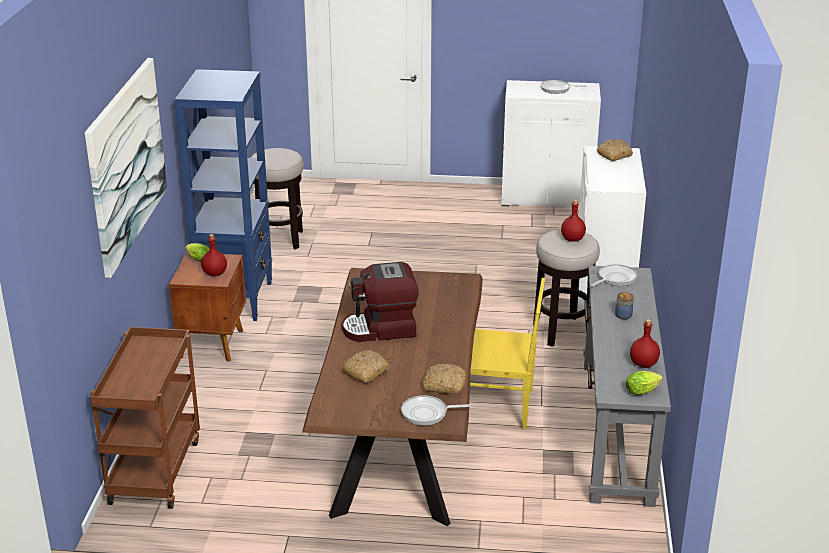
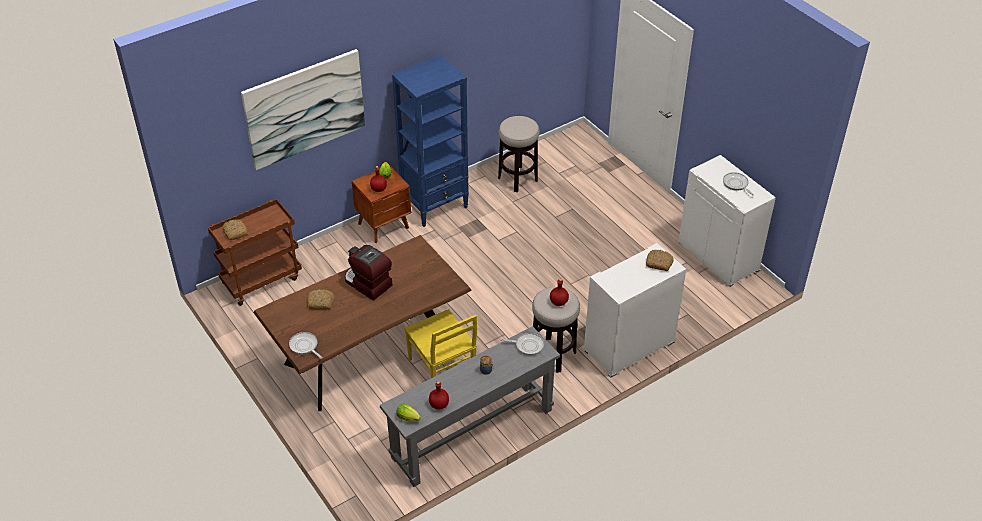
camera: 50 degrees right, 15 degrees up
(444, 385) = (336, 337): bread -> bread (234, 232)

